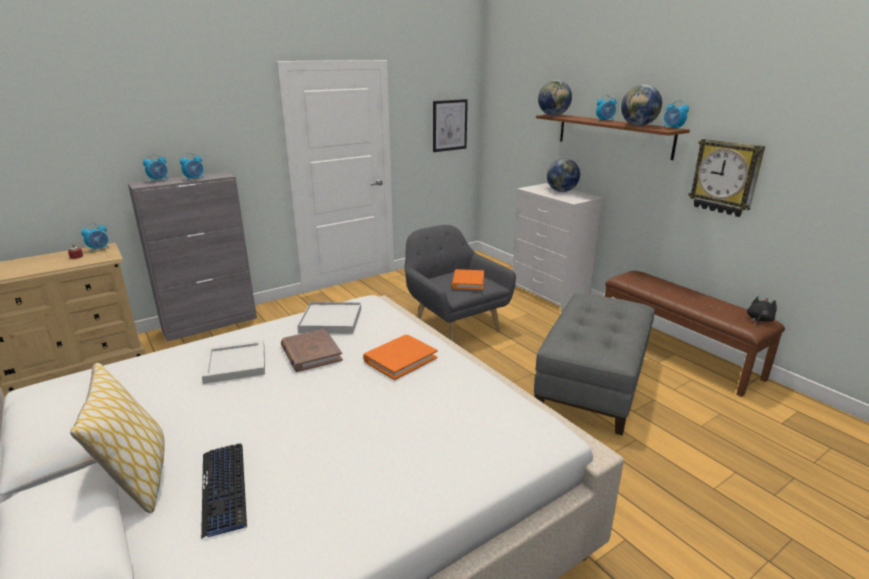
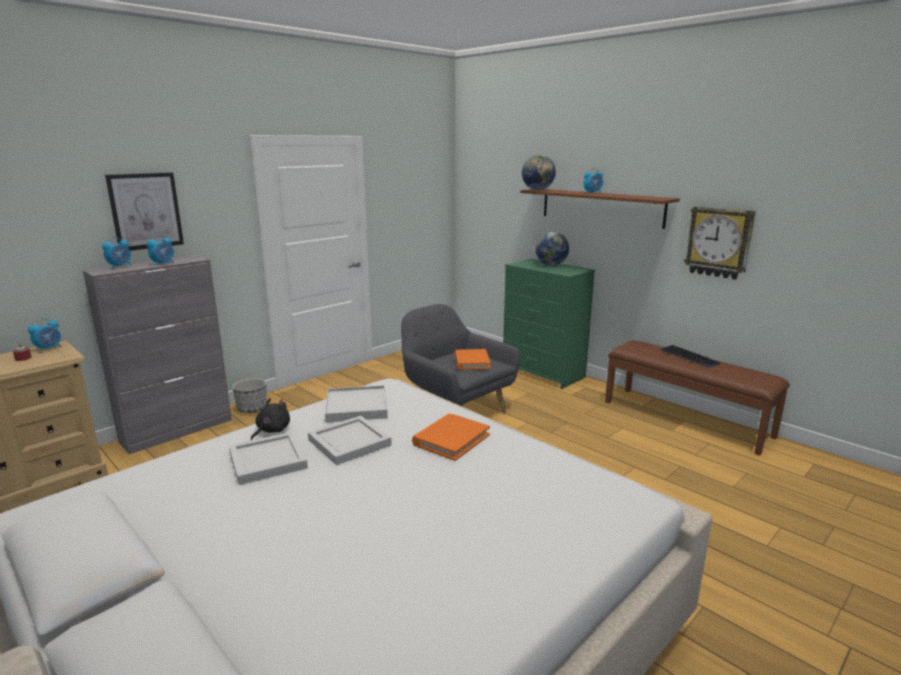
camera: 10 degrees left, 5 degrees down
(138, 479) = (206, 597): pillow -> none
(224, 488) = (317, 594): keyboard -> keyboard (689, 357)
(276, 309) = (252, 409): none -> planter
(311, 353) = (350, 442): brown book -> white tray
(449, 125) = (424, 203): picture -> picture (146, 211)
(550, 295) = (544, 373): white dresser -> green dresser
(593, 382) = (617, 455): grey ottoman -> none
(638, 125) = (629, 196): globe -> none
(673, 128) = (664, 198): alarm clock -> none
(759, 320) = (766, 377): black plush toy -> black plush toy (271, 430)

